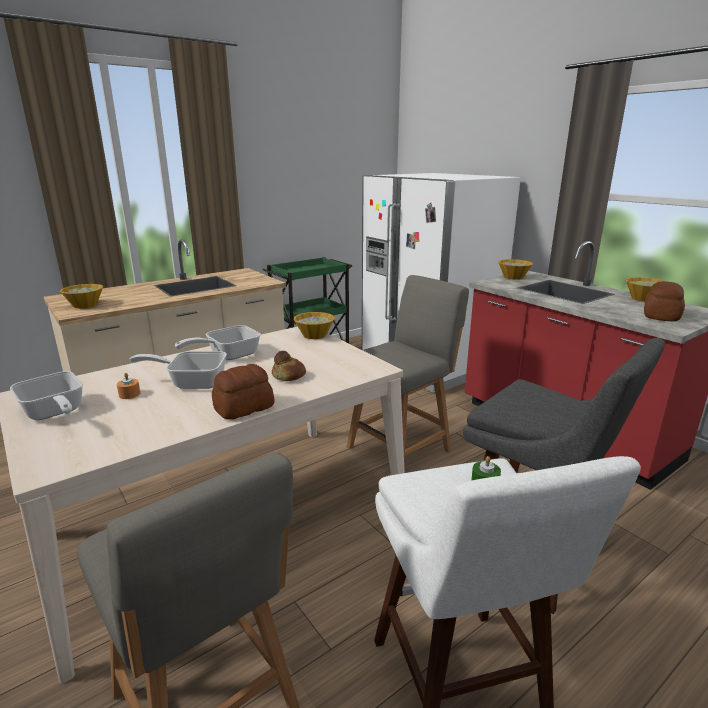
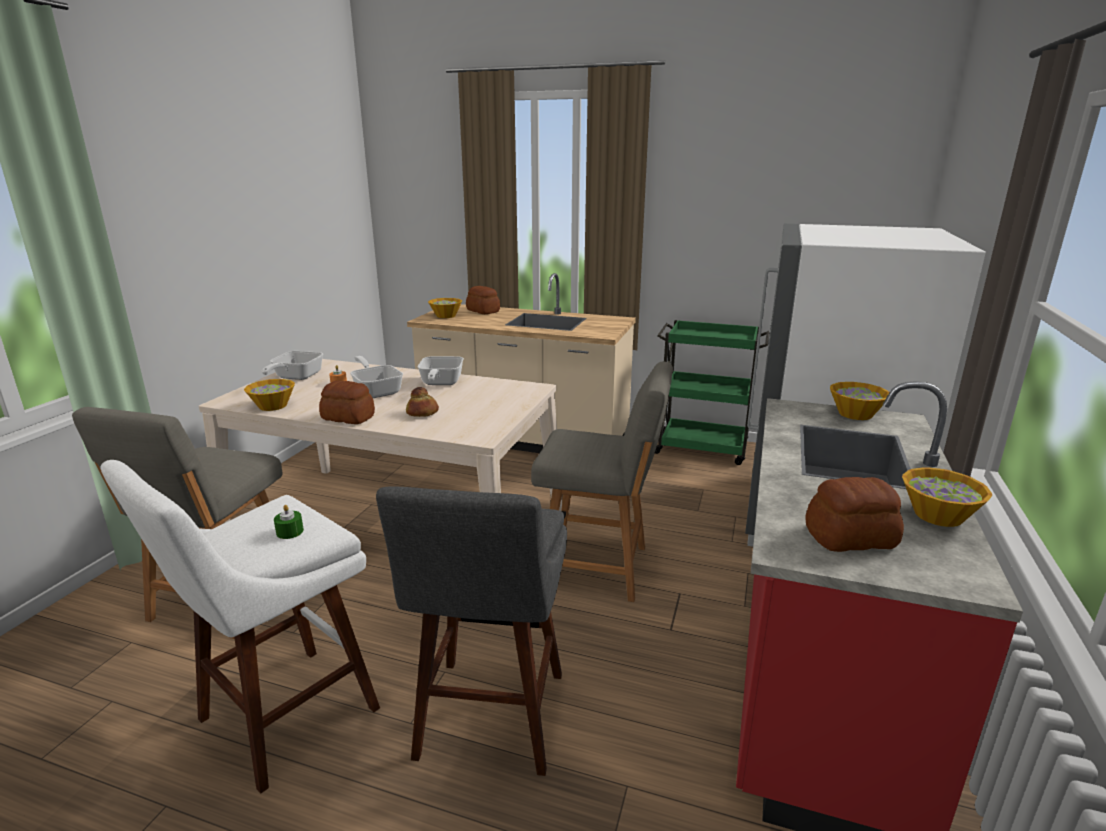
camera: 55 degrees right, 0 degrees up
(109, 293) = (483, 311): none -> bread
(228, 355) = (440, 383): frying pan -> frying pan turned 105 degrees counterclockwise
(314, 335) = (529, 394): bowl -> bowl (272, 406)

